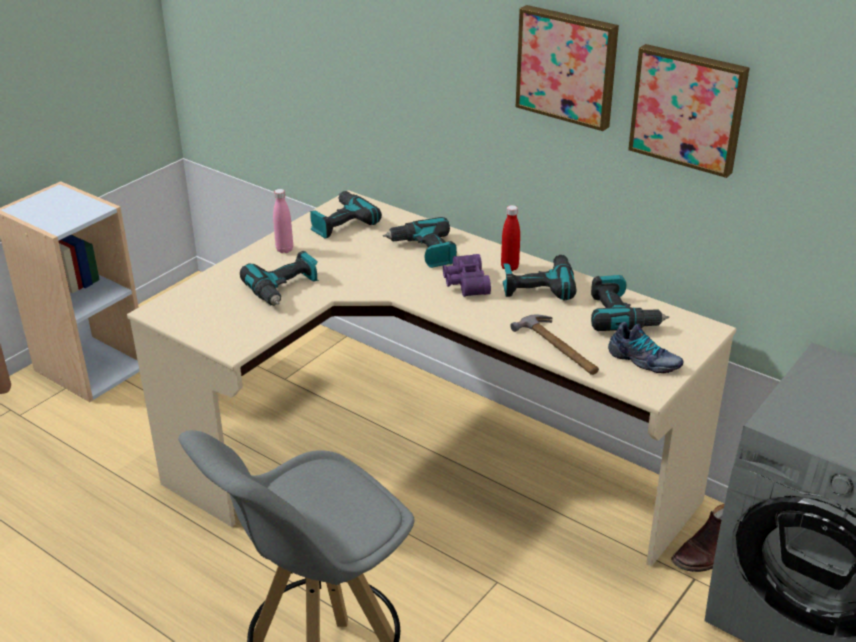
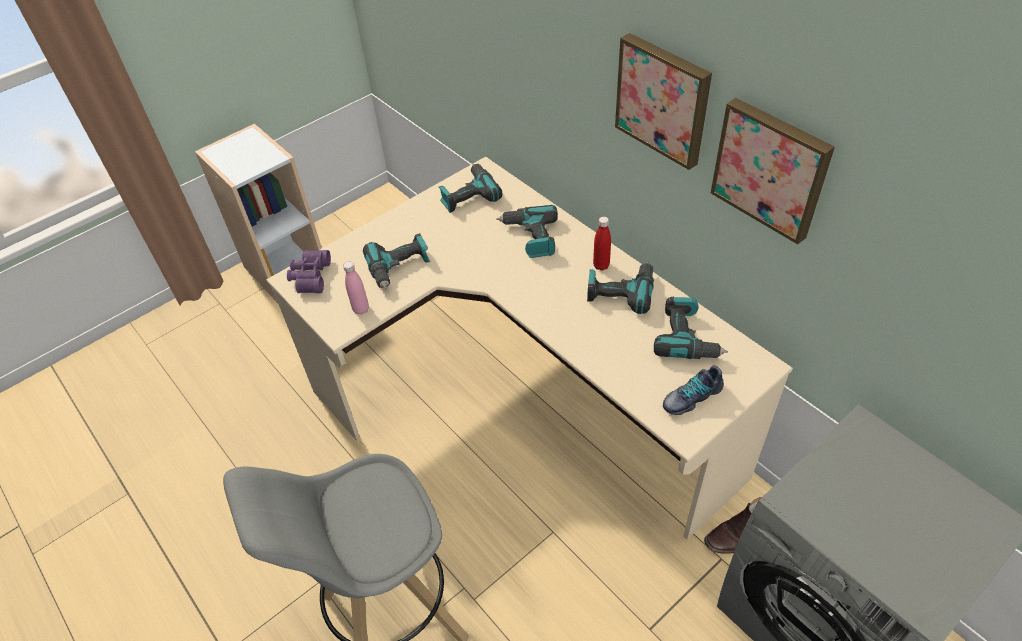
camera: 15 degrees right, 15 degrees up
(284, 250) = (412, 221): pink bottle -> pink bottle (361, 309)
(464, 283) = (555, 280): purple binoculars -> purple binoculars (309, 277)
(559, 348) = (618, 369): hammer -> none
(644, 361) = (691, 397): shoe -> shoe turned 105 degrees clockwise

